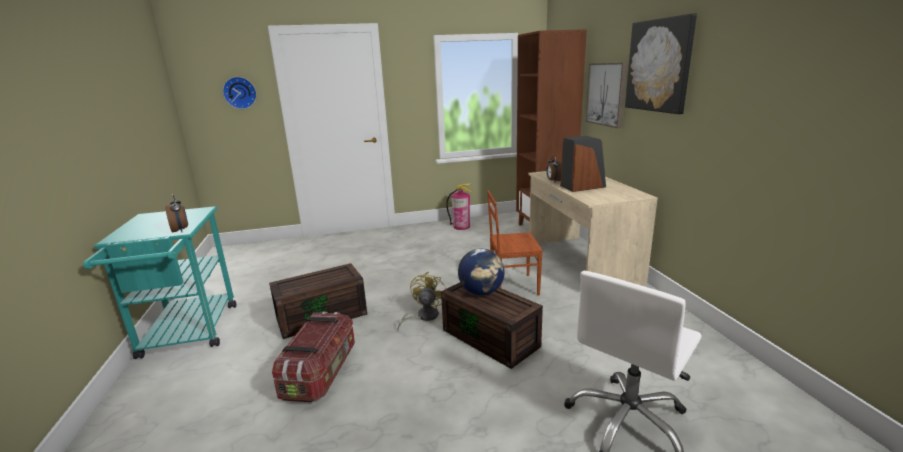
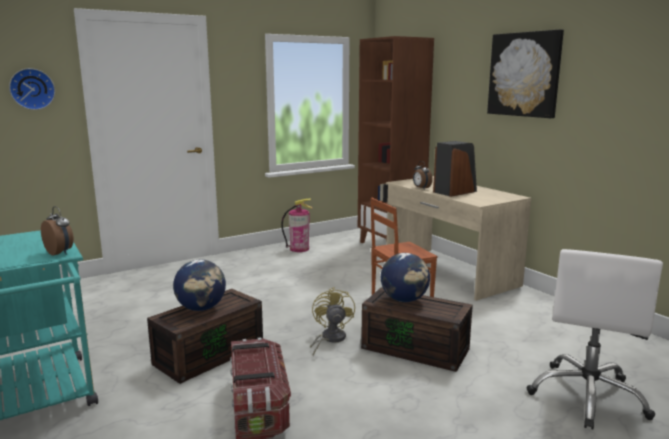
camera: 20 degrees left, 5 degrees down
(312, 279) = (201, 308): none -> globe
(606, 94) = (461, 101): picture -> none

